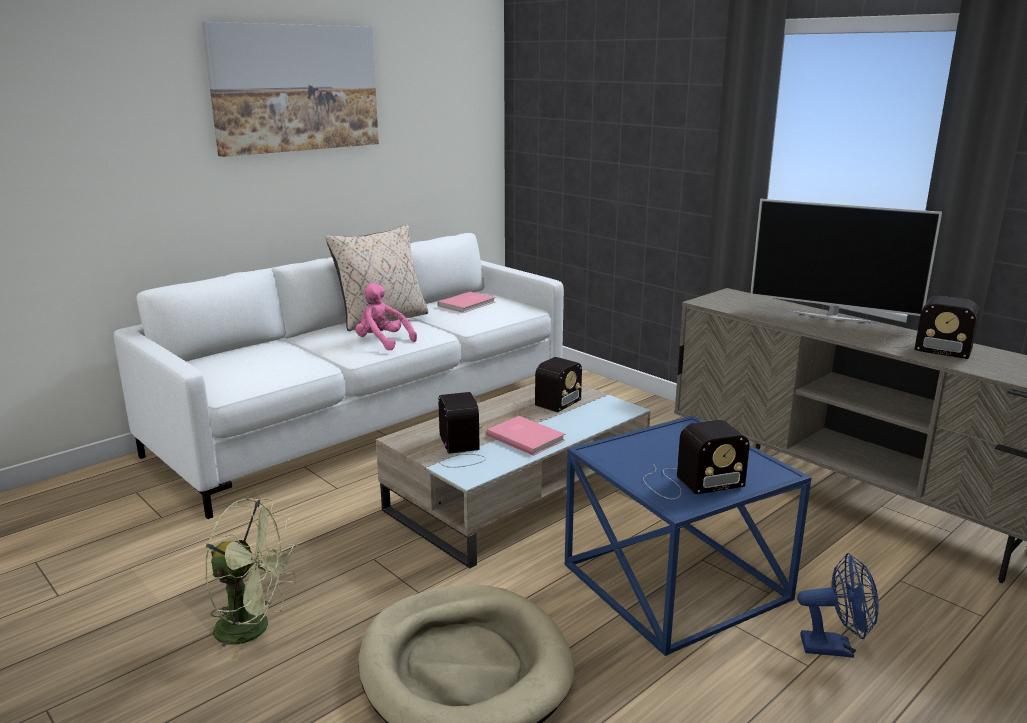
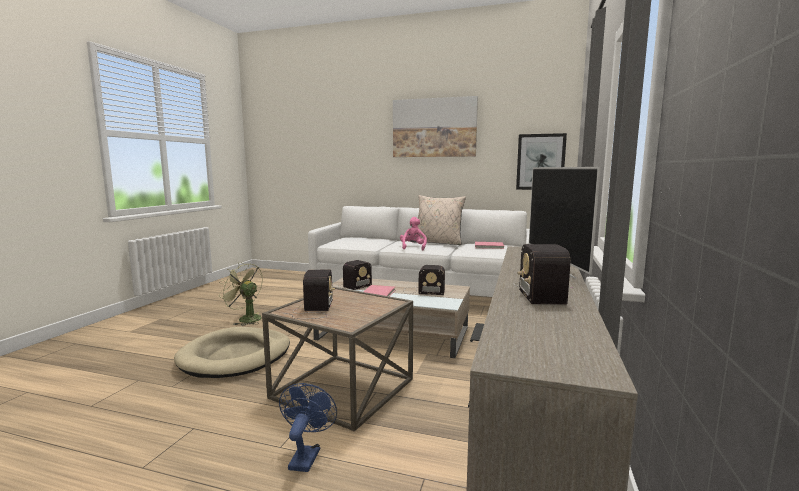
camera: 60 degrees right, 10 degrees down
(254, 629) = (245, 319): green fan -> green fan turned 135 degrees clockwise
(464, 146) = (540, 162): none -> picture
(675, 580) = (344, 388): blue side table -> brown side table
(689, 482) = (313, 309): radio -> radio turned 135 degrees counterclockwise
(835, 647) = (306, 455): blue fan -> blue fan turned 150 degrees counterclockwise

